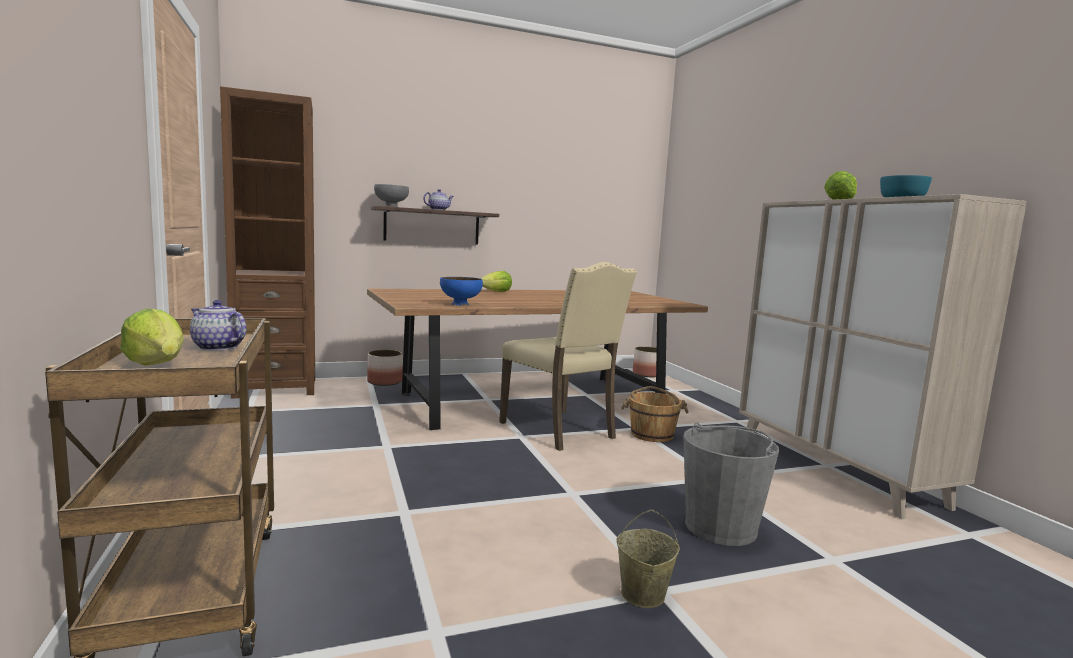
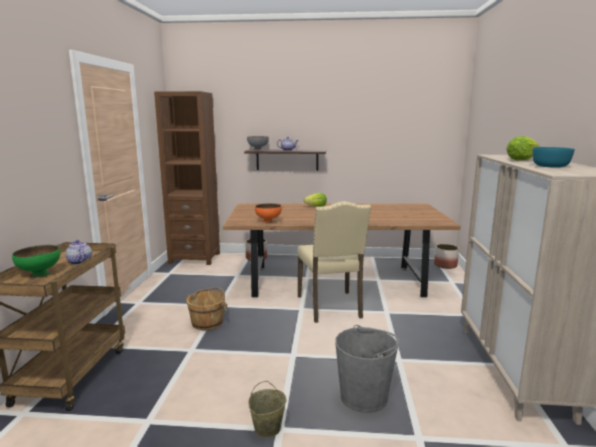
camera: 25 degrees right, 5 degrees up
(157, 365) = (40, 274): lettuce -> green bowl
(460, 304) = (268, 222): blue bowl -> orange bowl
(652, 434) = (392, 318): brown bucket -> brown bucket (208, 322)

